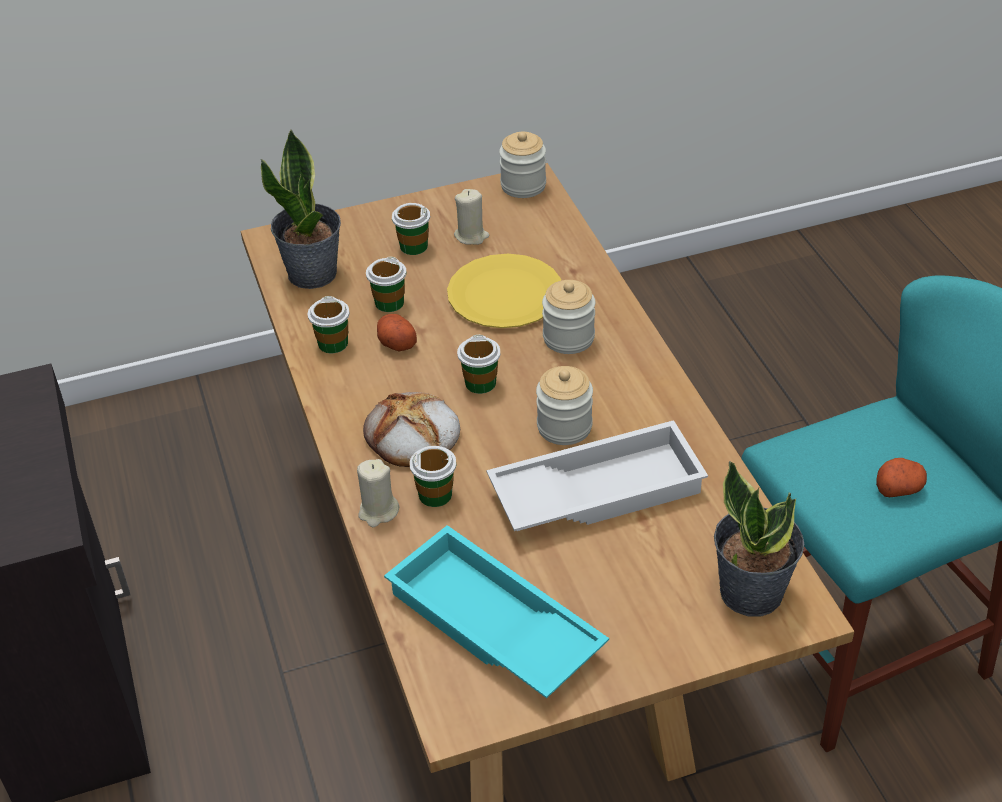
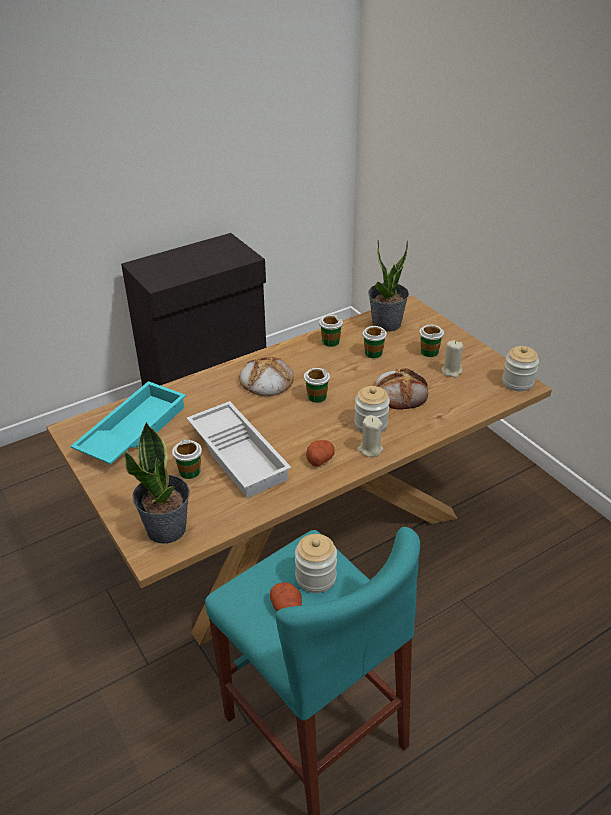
camera: 75 degrees right, 5 degrees down
(378, 511) = (206, 380): beige candle -> beige candle (370, 449)
(396, 342) = (340, 362): potato -> potato (320, 459)
(435, 494) = (223, 396): cup -> cup (189, 472)
(504, 294) = (401, 393): yellow plate -> bread
(564, 427) = (289, 434): jar -> jar (316, 577)

